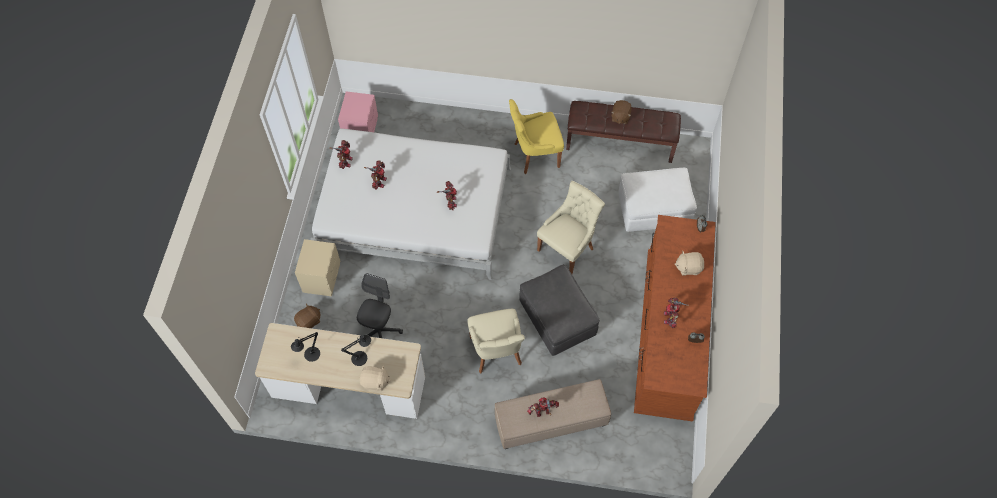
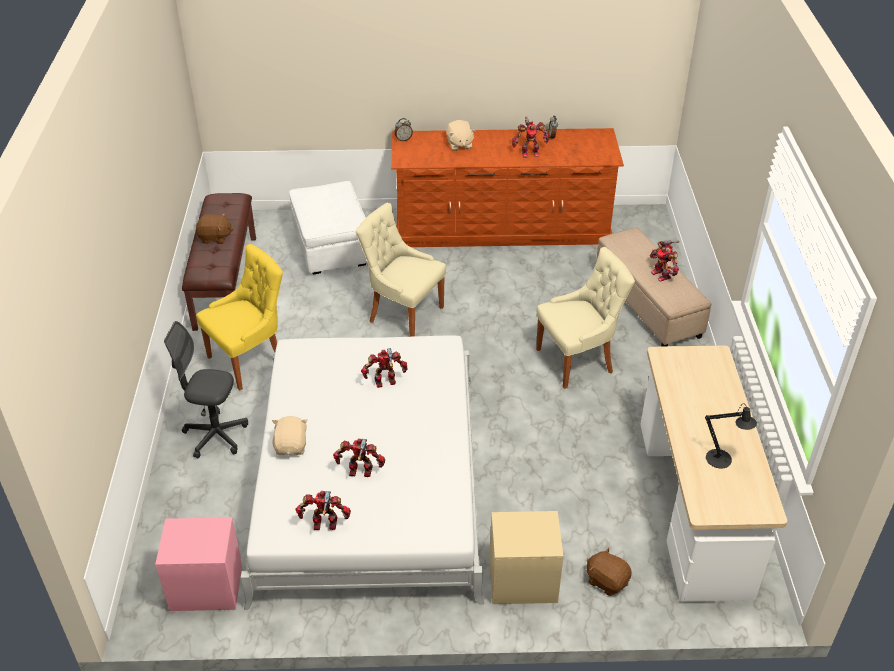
camera: 100 degrees left, 20 degrees down
(361, 357) = (697, 402): black table lamp -> none
(375, 382) = (725, 382): beige plush toy -> beige plush toy (291, 446)
(379, 331) = (590, 486): grey office chair -> grey office chair (215, 436)
(534, 155) = (250, 360): yellow chair -> yellow chair turned 105 degrees counterclockwise
(557, 319) = (510, 313): grey ottoman -> none

